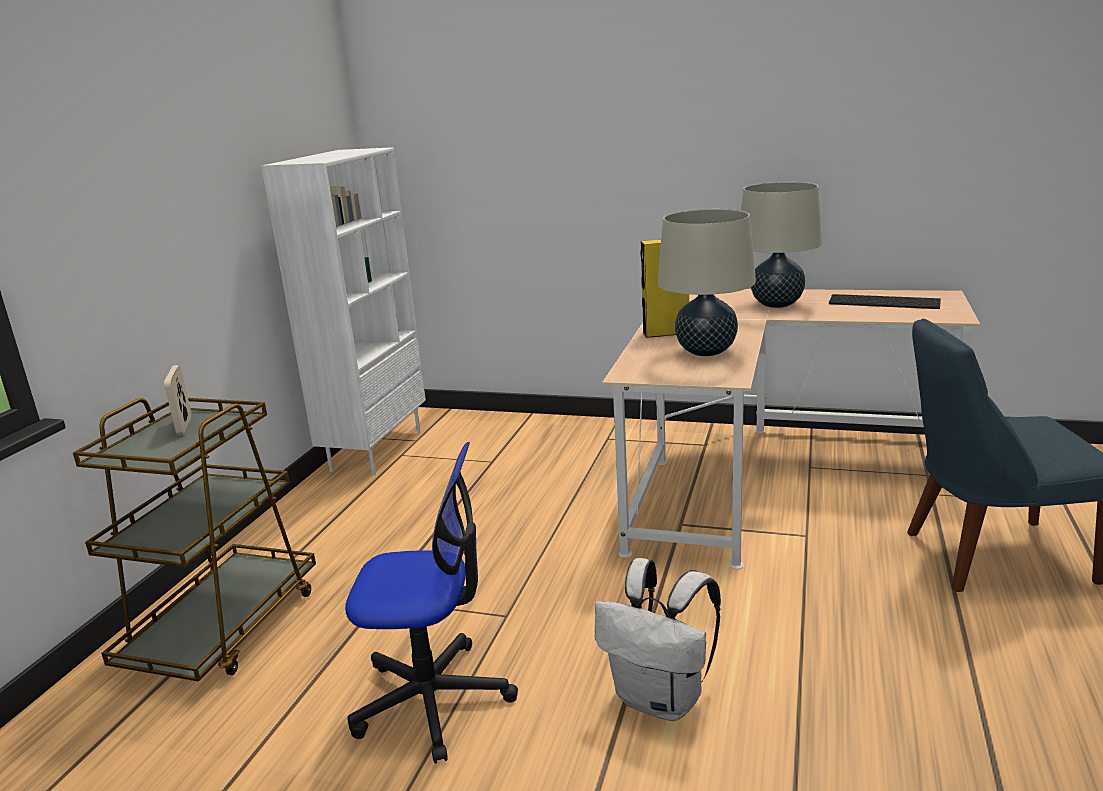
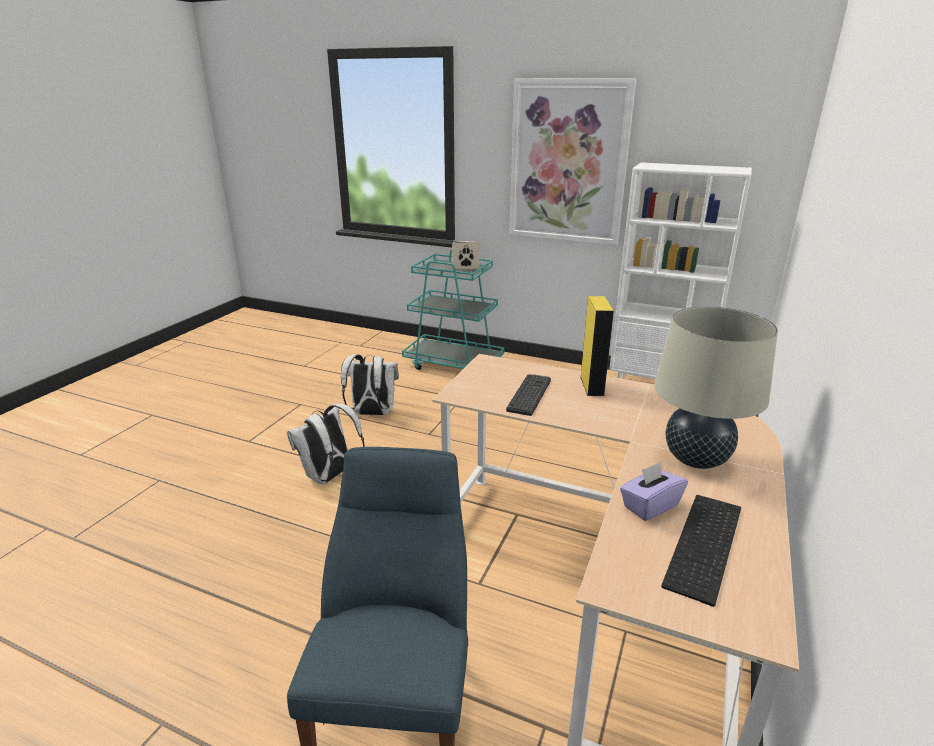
camera: 95 degrees right, 5 degrees up
(176, 189) = (568, 162): none -> picture
(224, 628) = (454, 364): brown cart -> turquoise cart
(433, 699) = (372, 413): office chair -> white backpack
(706, 351) = (529, 395): beige table lamp -> keyboard
(855, 312) = (649, 506): none -> purple tissue box

